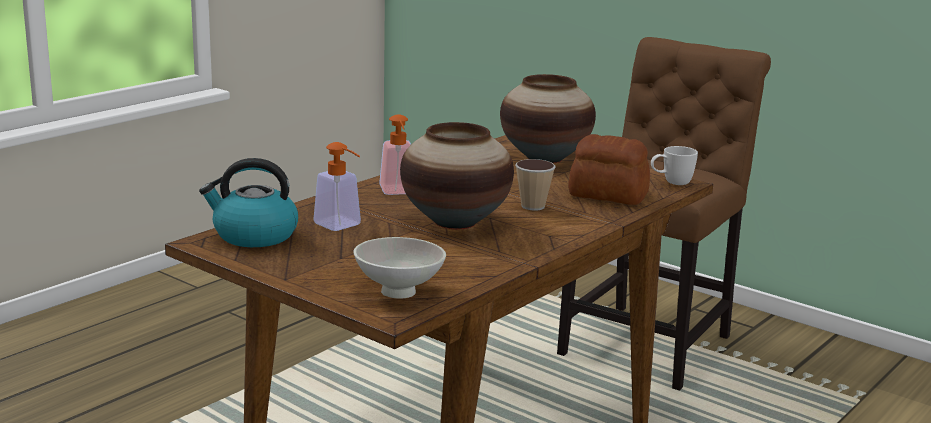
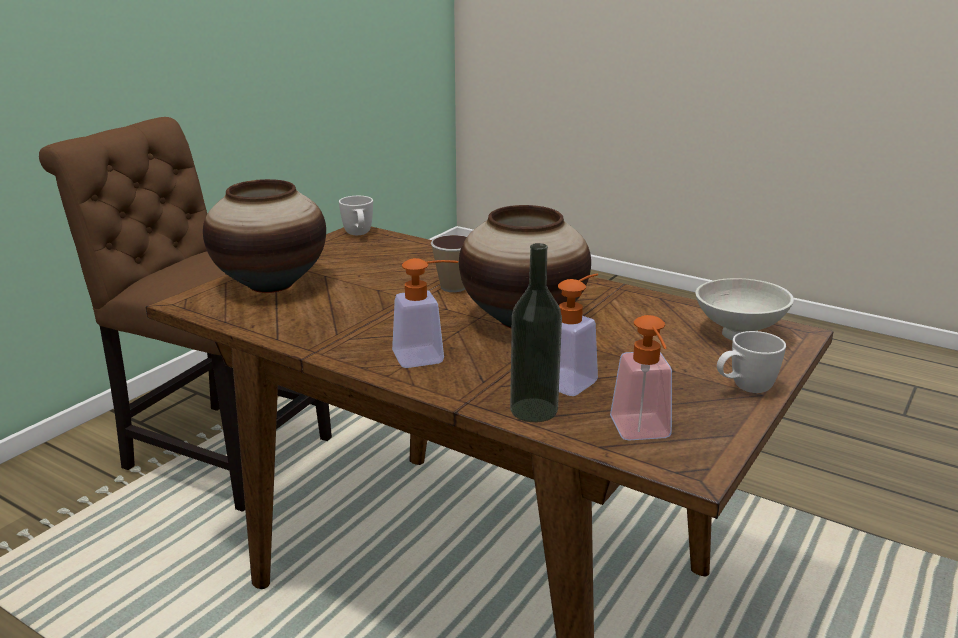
camera: 95 degrees left, 5 degrees up
(254, 235) = (643, 434): kettle -> soap dispenser
(296, 274) = (744, 389): none -> white mug
(304, 212) = (533, 410): none -> bottle
(608, 195) = (405, 258): bread -> none

